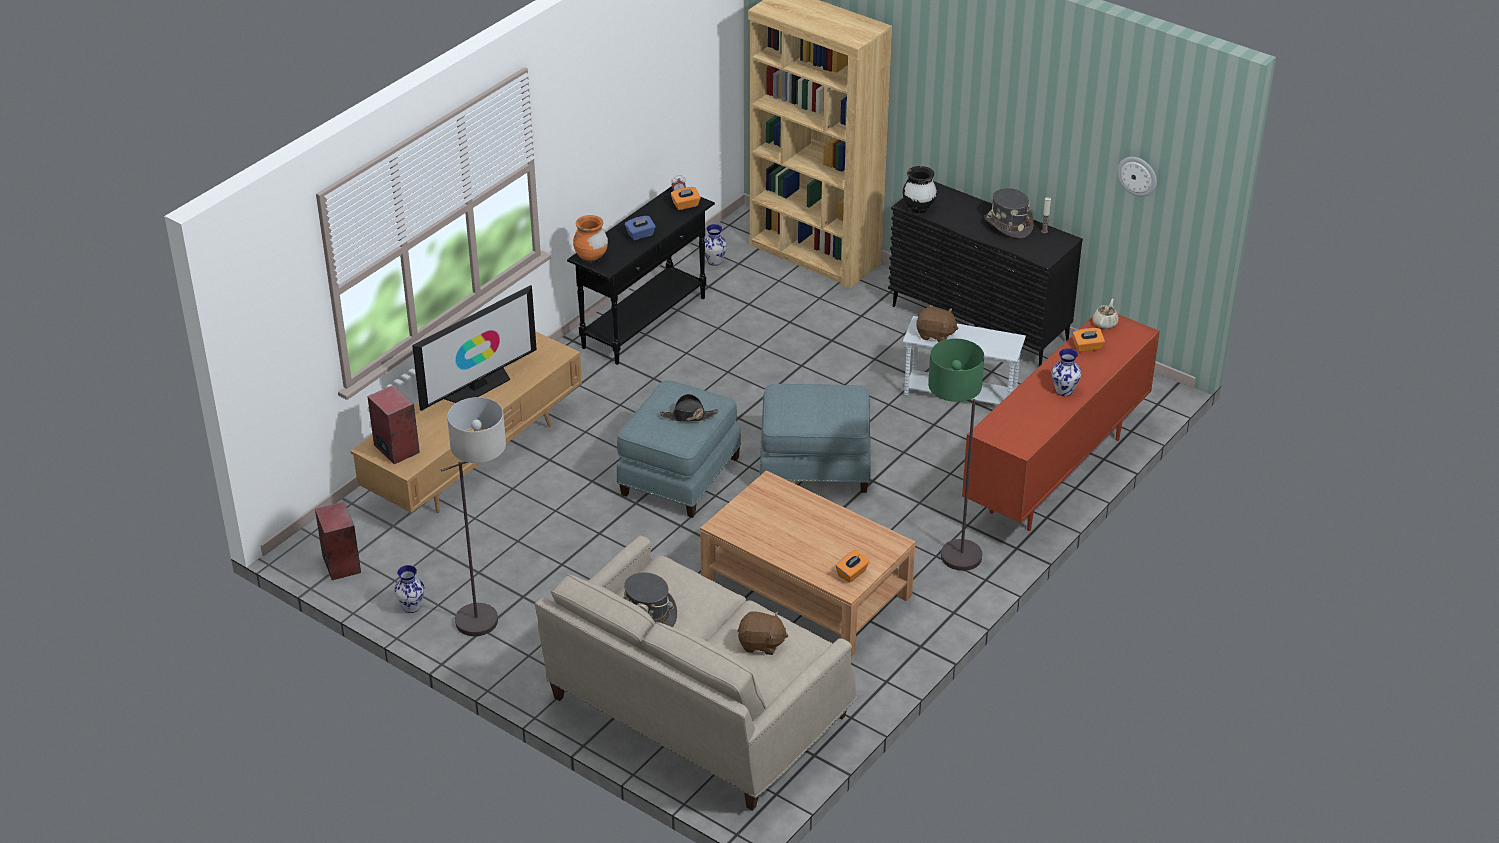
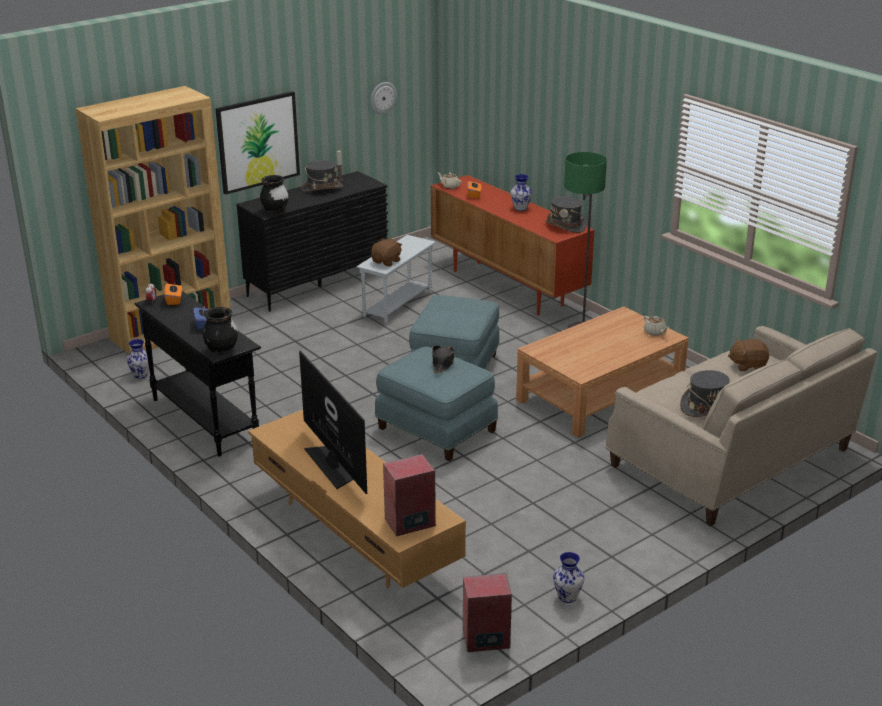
camera: 75 degrees left, 10 degrees down
(488, 617) = (594, 551): grey floor lamp -> none
(591, 258) = (222, 350): orange vase -> black vase
(761, 644) = (747, 365): brown plush toy -> brown plush toy turned 120 degrees counterclockwise
(852, 573) = (655, 332): orange tissue box -> beige teapot
(967, 130) = (258, 142): none -> picture
(1026, 435) = (565, 226): none -> grey hat

